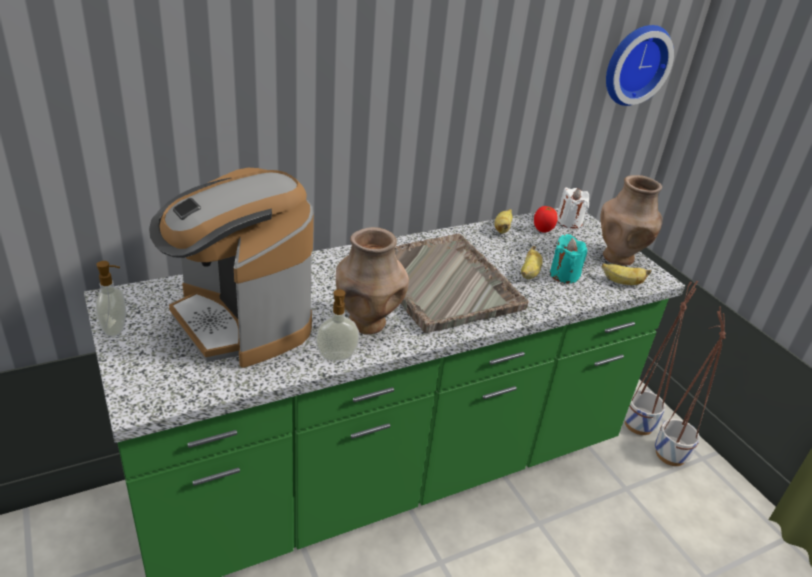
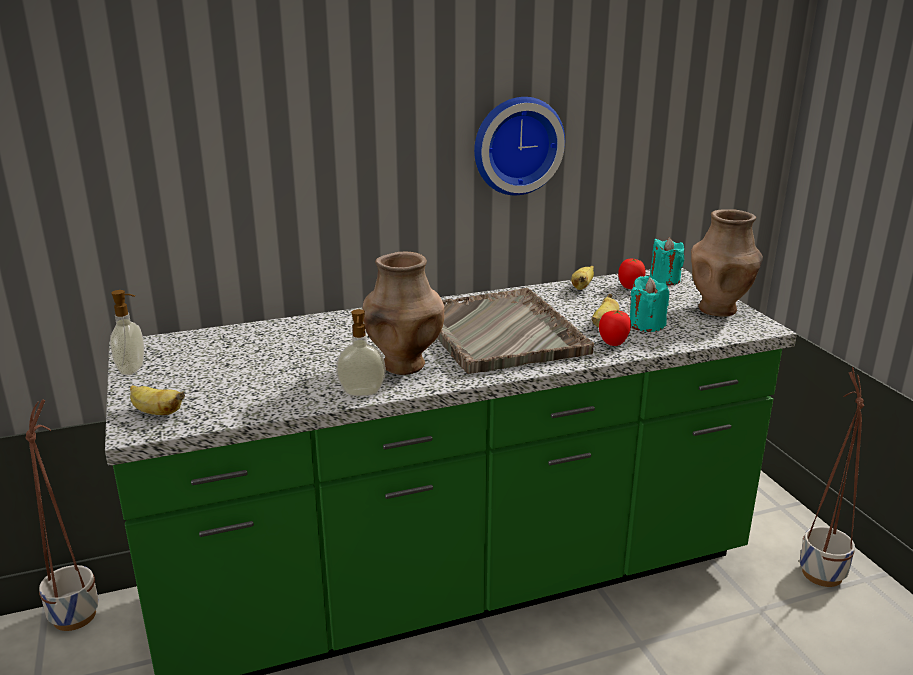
camera: 10 degrees right, 10 degrees down
(241, 321) = (265, 363): coffee machine -> none
(541, 297) = (613, 344): none -> tomato
(569, 222) = (664, 280): white candle -> turquoise candle
(621, 282) = (716, 331): banana -> banana (156, 412)
(634, 64) = (727, 98): wall clock -> wall clock (516, 145)
(638, 424) = (781, 540): planter -> planter (74, 616)

